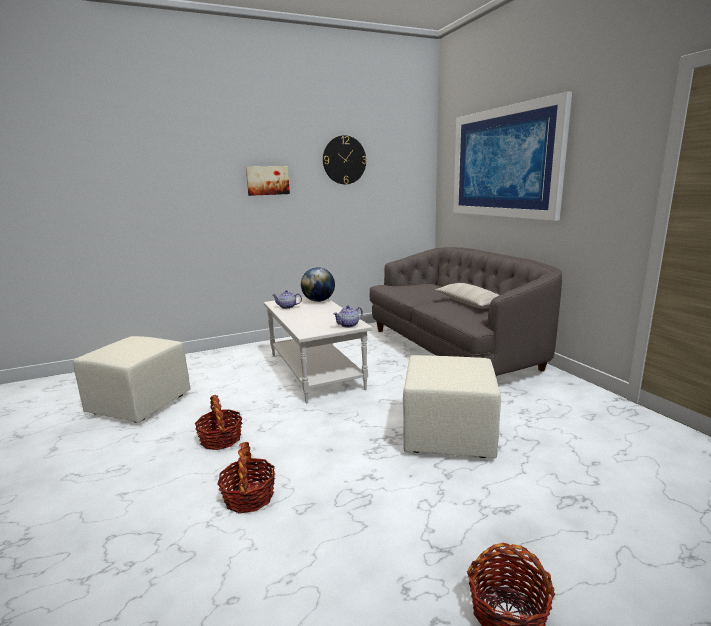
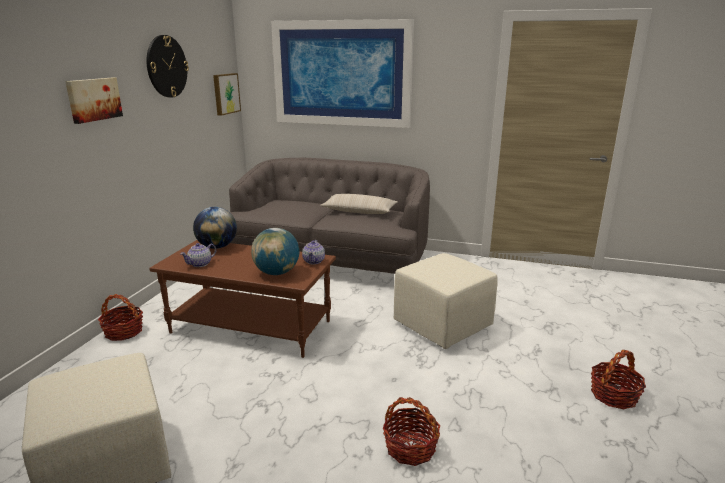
camera: 50 degrees left, 5 degrees up
(221, 439) = (293, 430): basket -> basket (123, 332)
(310, 324) = (277, 273): none -> globe
(316, 371) = (252, 326): white coffee table -> brown coffee table
(414, 186) = (225, 93): none -> picture

